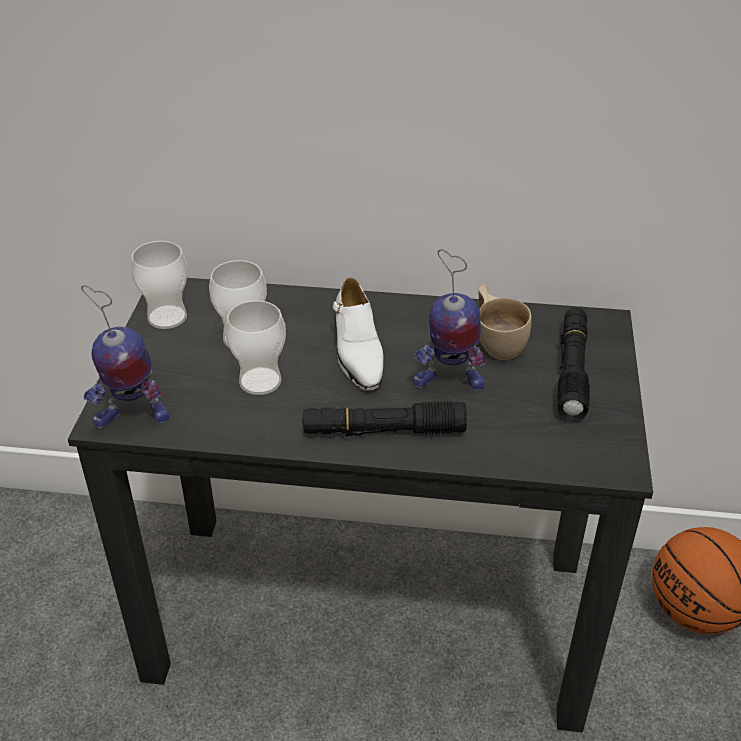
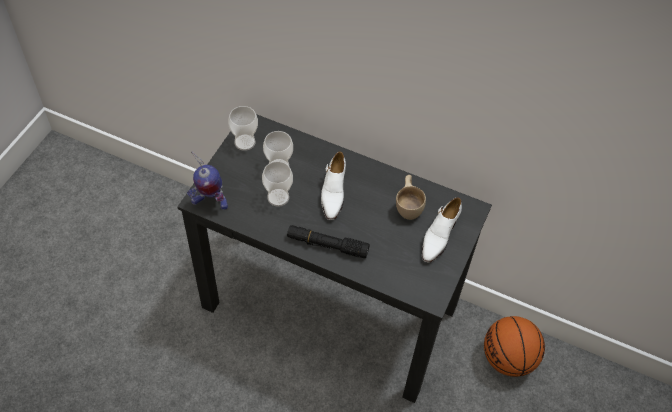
camera: 15 degrees right, 15 degrees up
(447, 382) = (371, 225): toy robot -> none
(572, 371) = (439, 236): black flashlight -> white shoe

